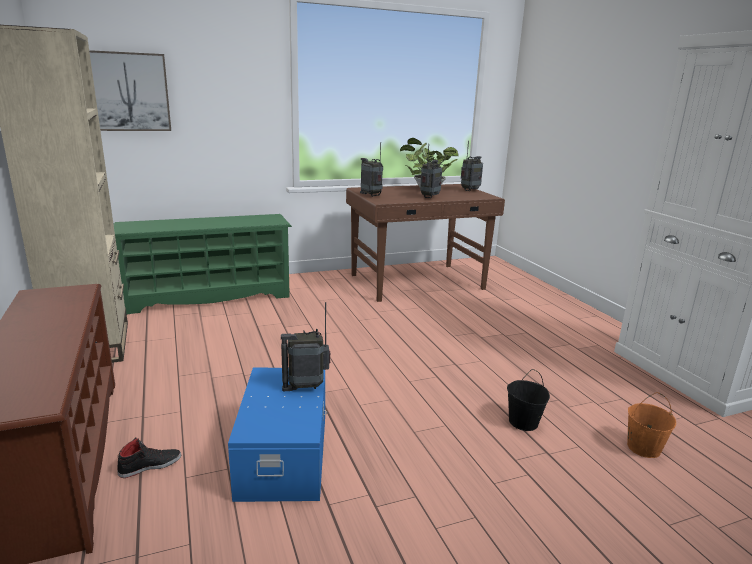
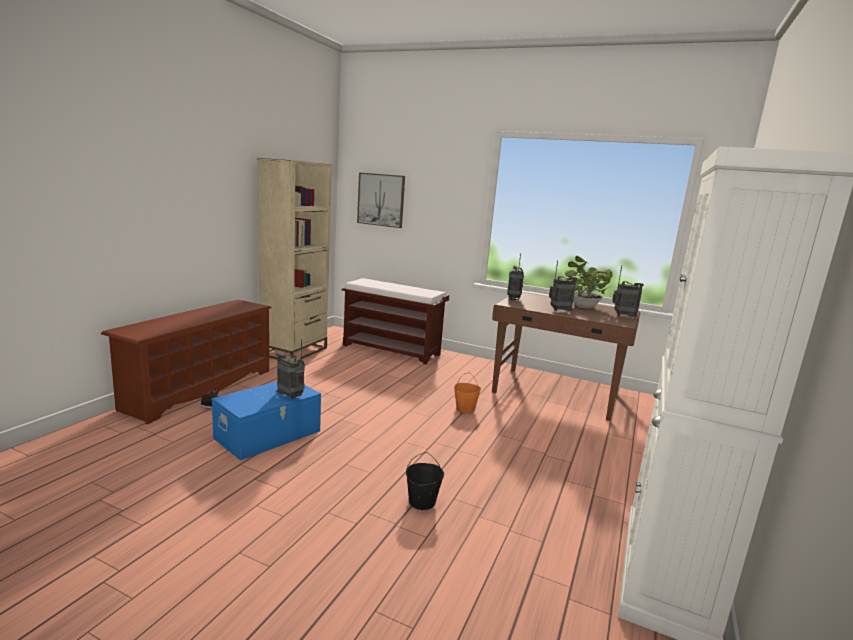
camera: 45 degrees right, 5 degrees down
(209, 296) = (392, 350): green shoe rack -> brown bench
(643, 448) = (473, 572): orange bucket -> orange bucket (465, 409)

